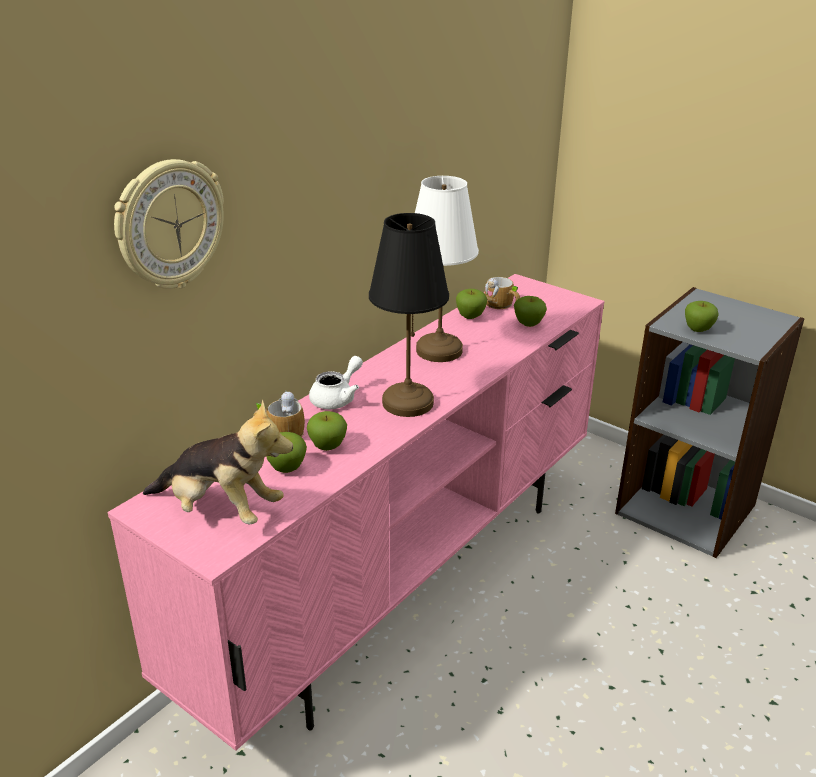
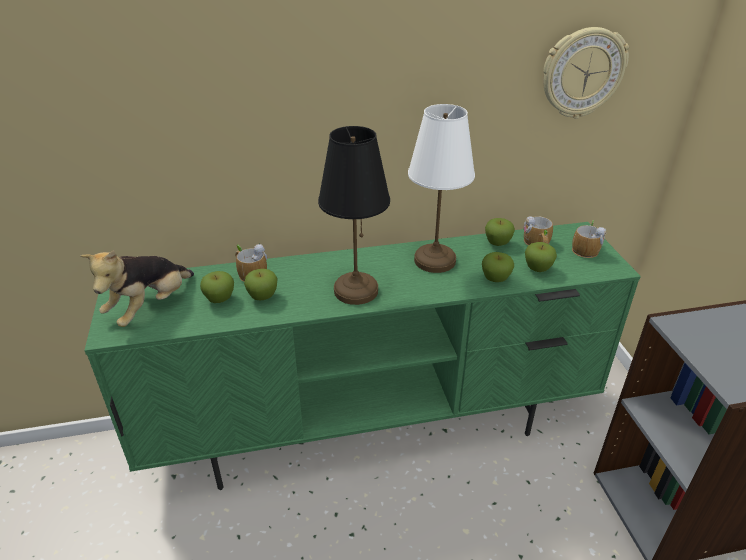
camera: 40 degrees right, 5 degrees up
(169, 225) = (160, 87): wall clock -> wall clock (582, 73)
(221, 510) = (150, 307): plush toy -> plush toy turned 60 degrees clockwise
(337, 398) = (316, 265): white teapot -> none
(404, 582) = (374, 429): pink tv stand -> green tv stand
(542, 295) = (586, 248): none -> mug
(698, 329) = (699, 342): apple -> apple (495, 279)

